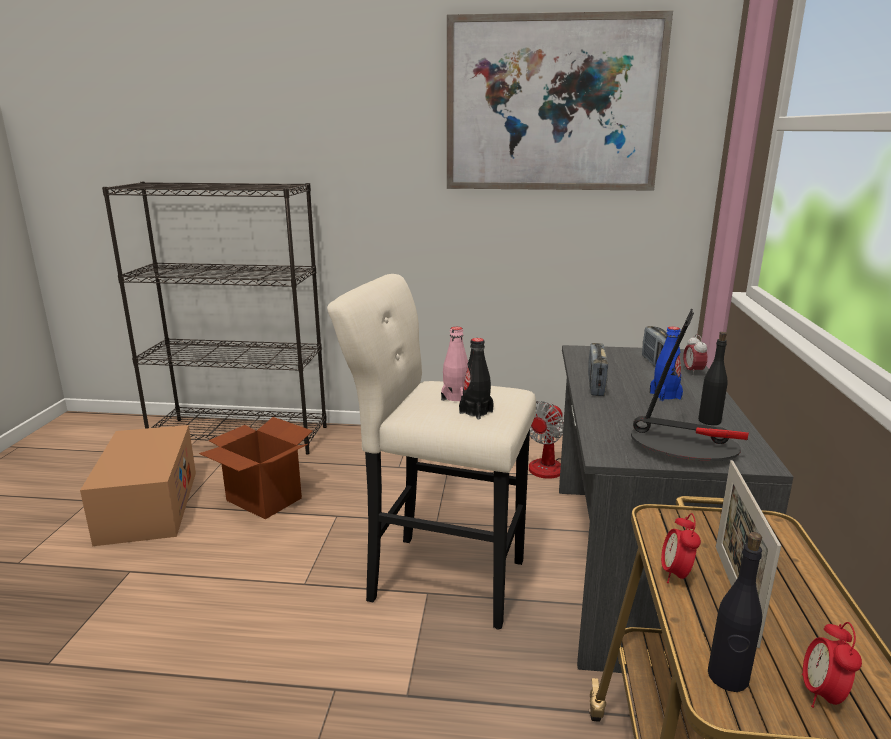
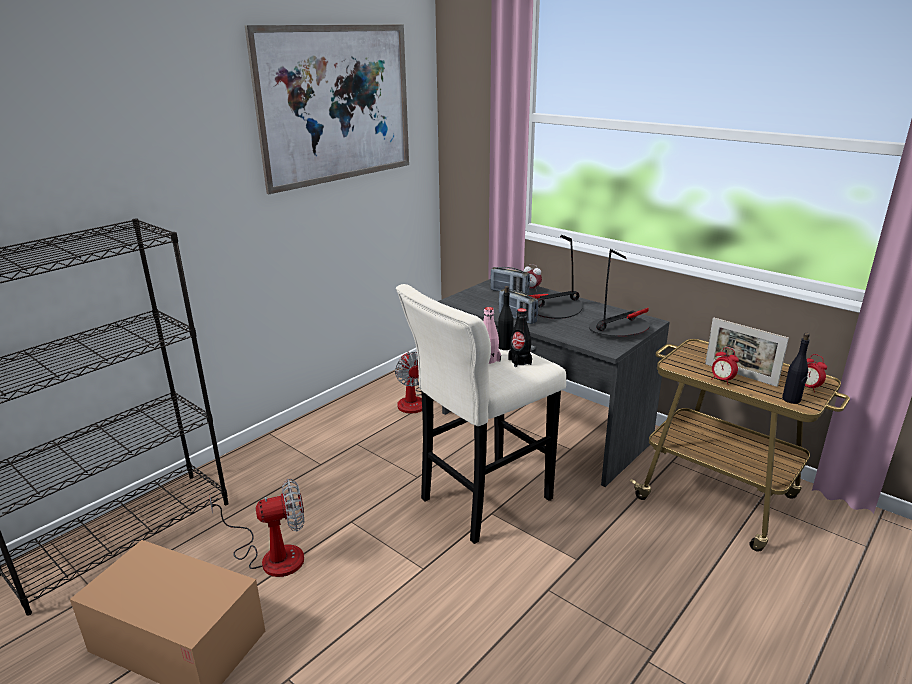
camera: 55 degrees left, 5 degrees up
(263, 499) = (272, 555): cardboard box -> fan
(665, 395) = (554, 308): blue bottle -> table lamp
(709, 421) = (597, 312): black bottle -> black bottle (505, 347)

